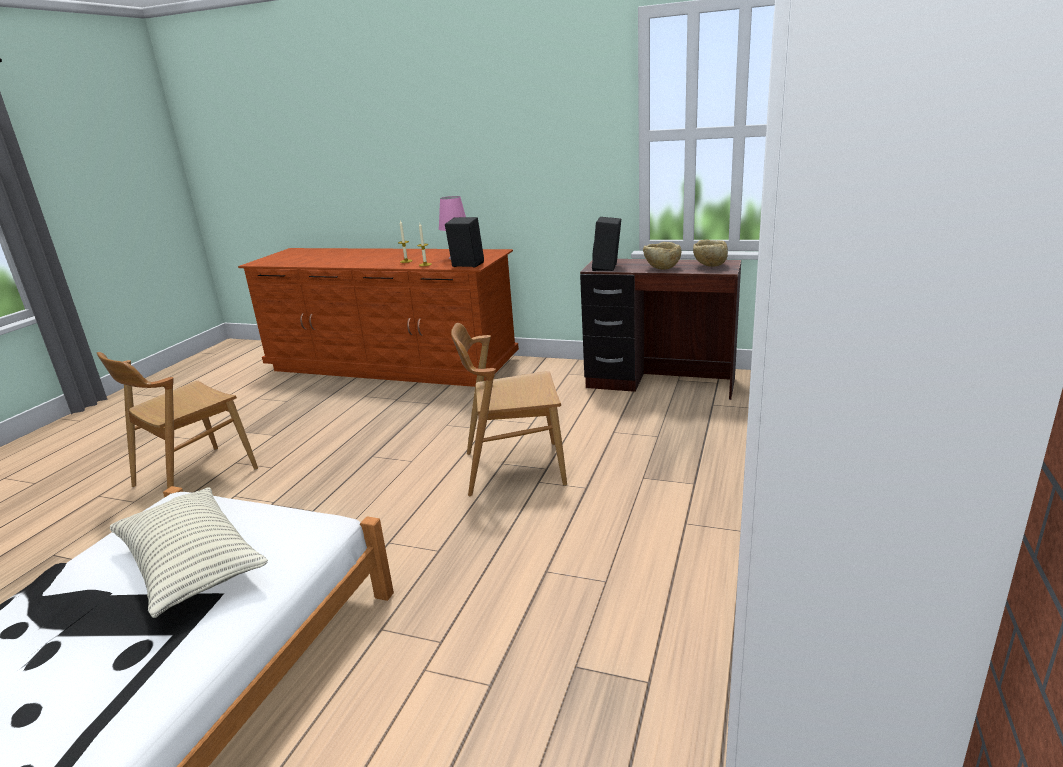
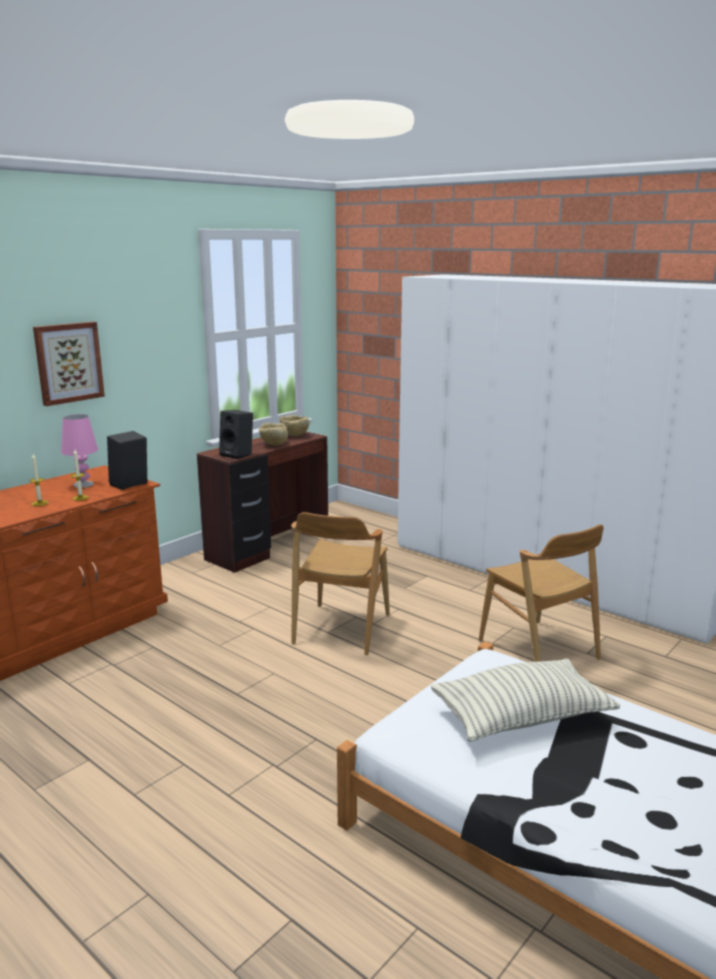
camera: 70 degrees left, 5 degrees down
(195, 477) = (137, 832): brown chair -> brown chair (538, 650)
(487, 151) = (68, 362): none -> picture

